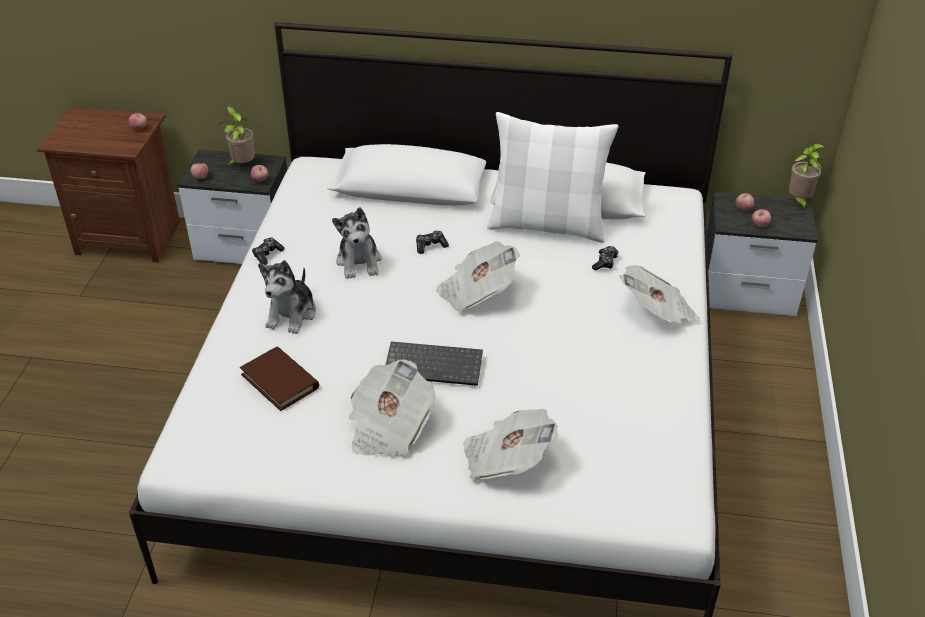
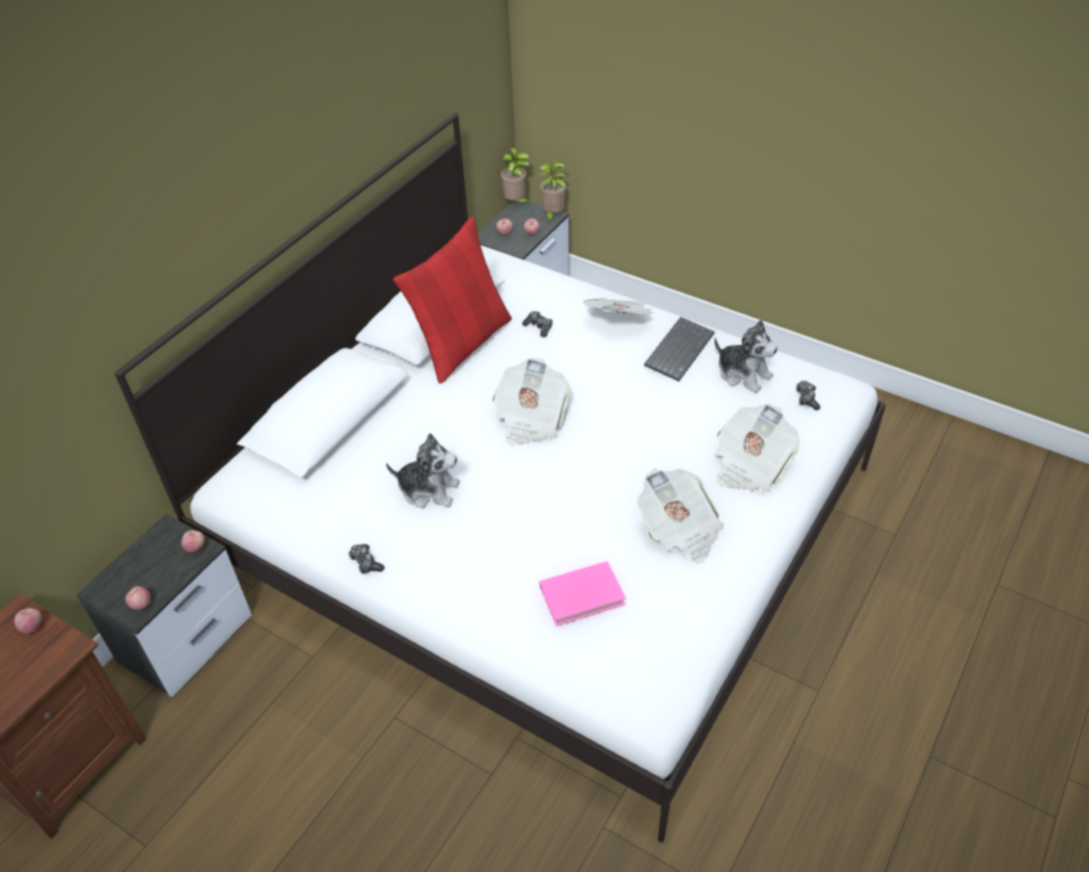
camera: 65 degrees left, 5 degrees up
(242, 165) = (149, 558): potted plant -> potted plant (552, 215)
(280, 381) = (582, 595): brown book -> pink book
(292, 314) = (480, 564): plush toy -> plush toy (743, 374)
(430, 246) = (439, 430): game controller -> game controller (806, 399)
(435, 364) = (614, 475): keyboard -> keyboard (678, 349)
(547, 225) = (462, 344): white pillow -> red pillow

